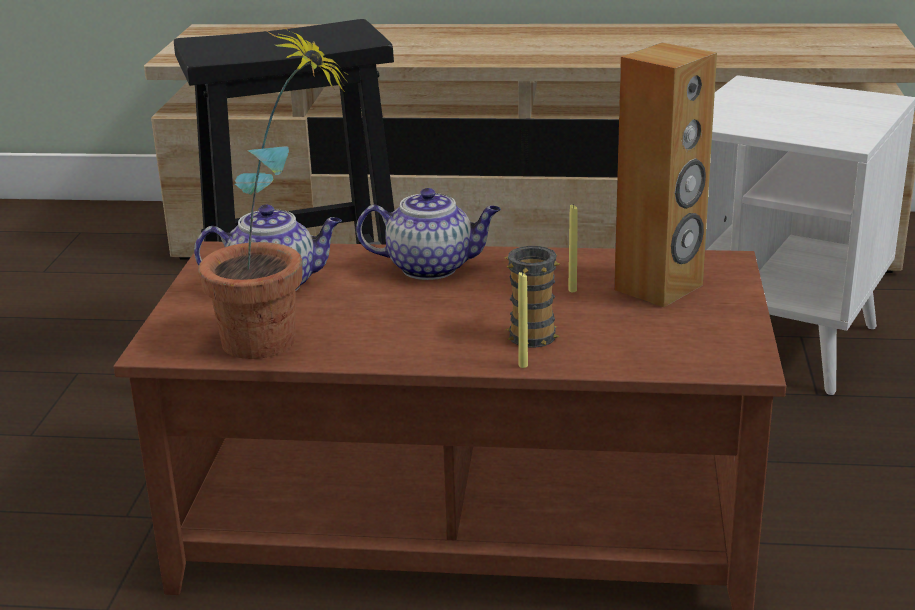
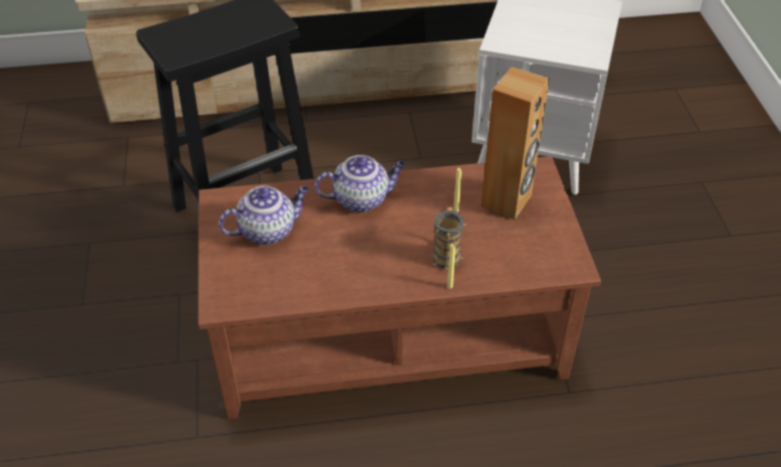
camera: 15 degrees left, 20 degrees up
(282, 341) = (296, 286): potted plant -> none

